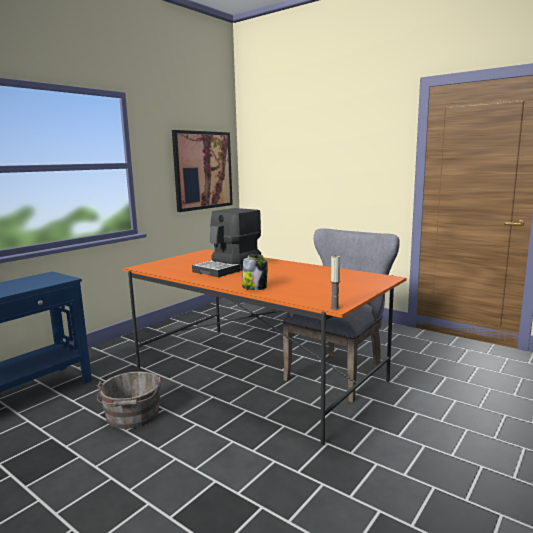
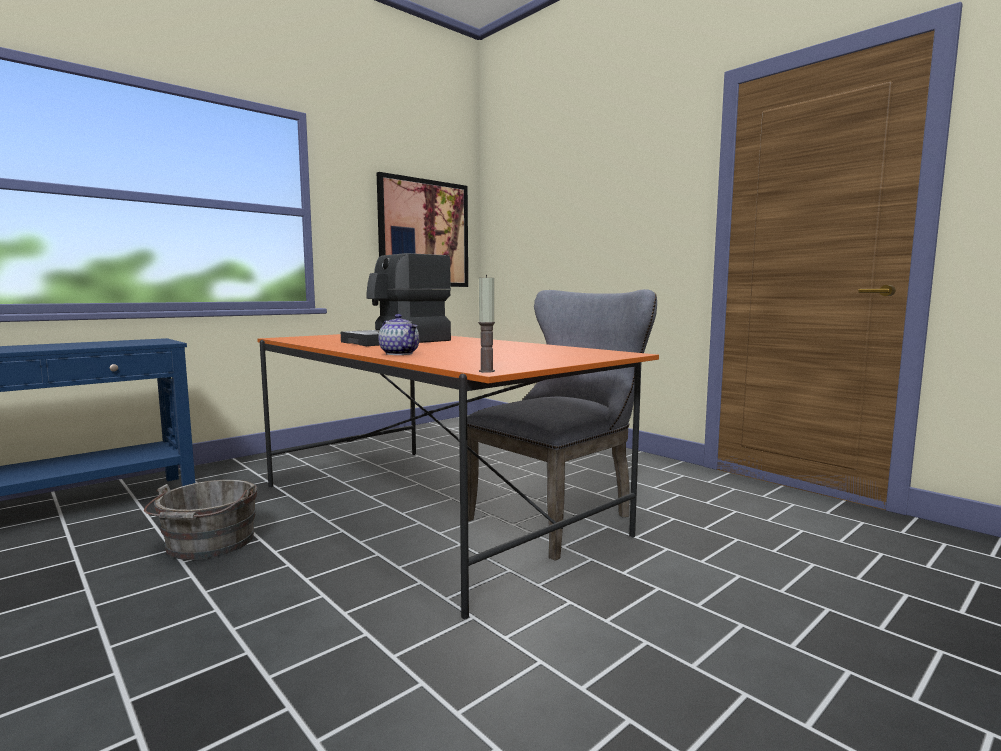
camera: 10 degrees right, 5 degrees down
(255, 287) = (400, 353): jar -> teapot

